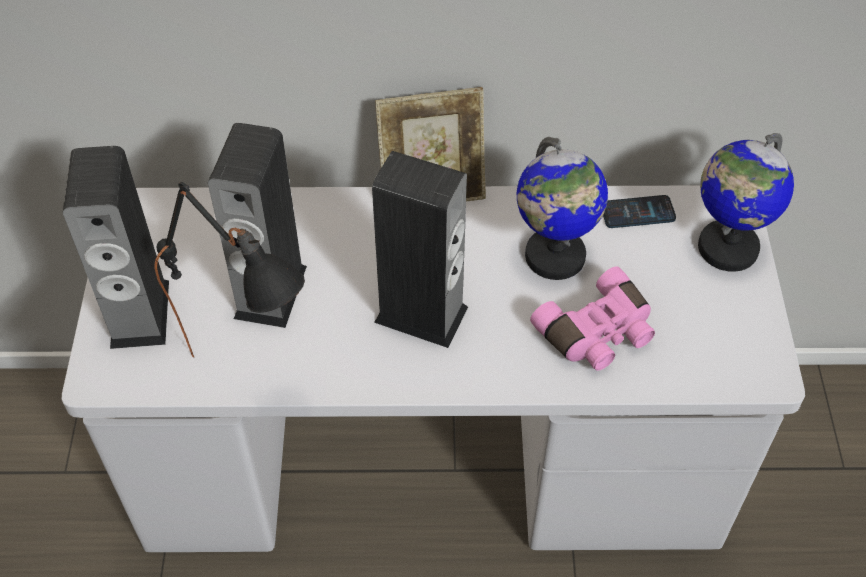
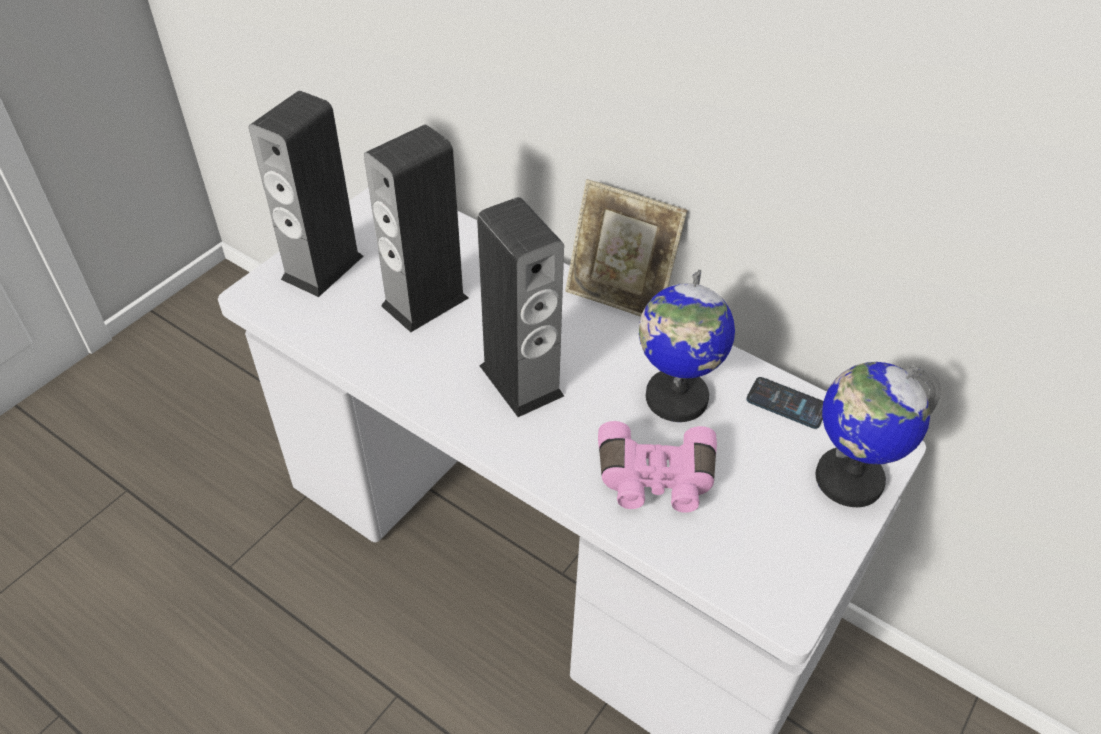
camera: 35 degrees right, 5 degrees down
(250, 371) = (355, 348): black table lamp -> none

